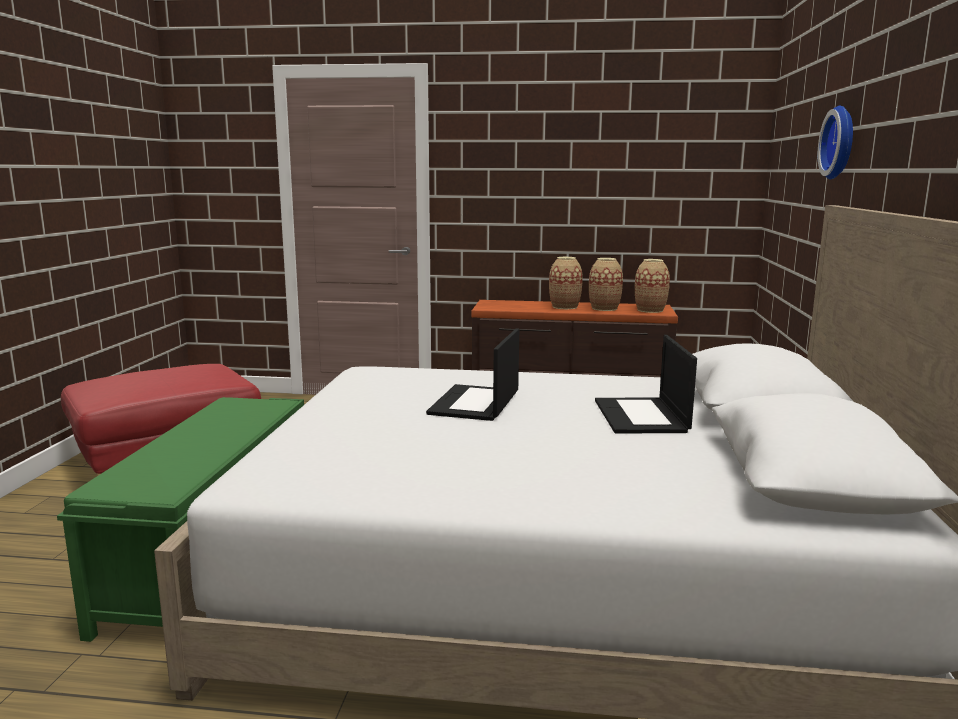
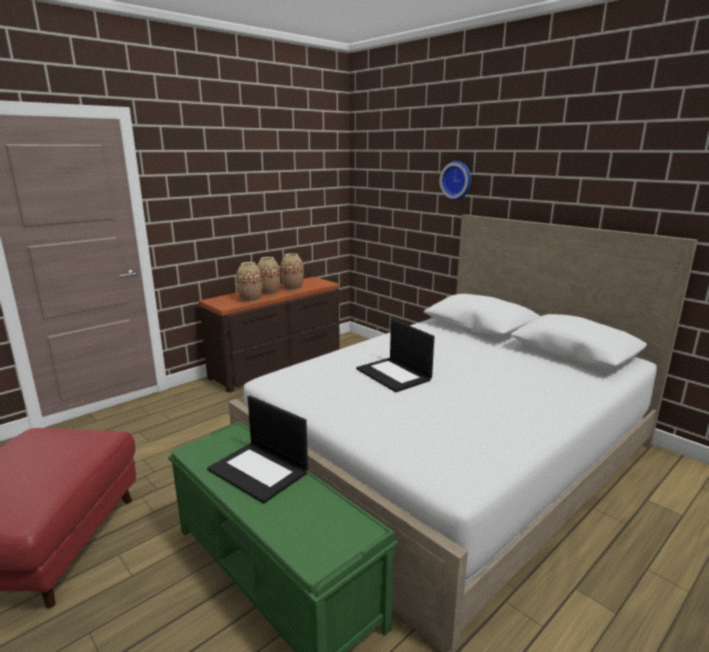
camera: 50 degrees left, 5 degrees up
(642, 416) = (468, 350): laptop -> laptop (259, 471)
(650, 310) = (317, 283): vase -> vase (250, 299)

